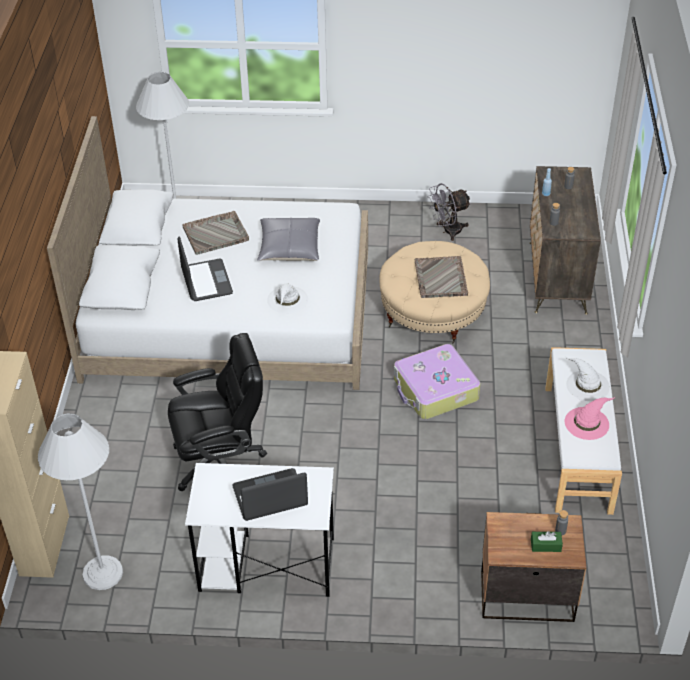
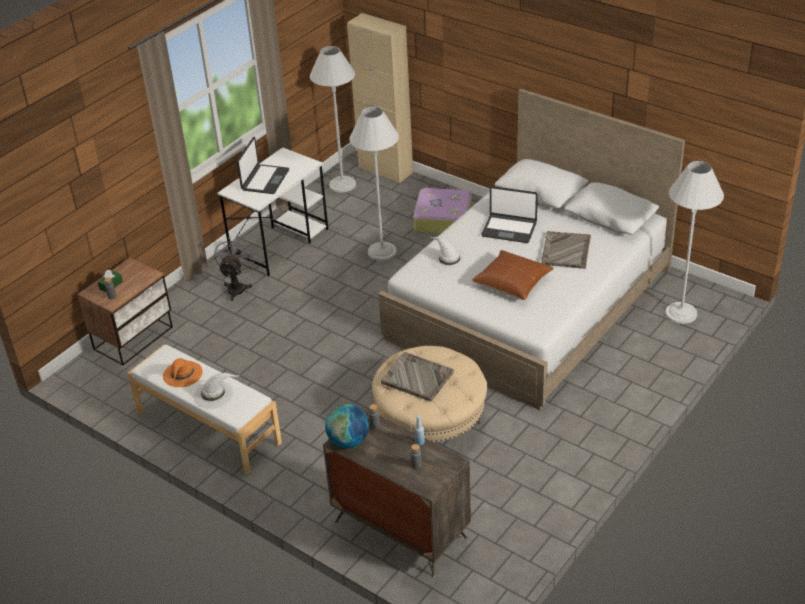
camera: 125 degrees right, 5 degrees down
(220, 461) = (382, 251): black office chair -> white floor lamp
(289, 248) = (512, 282): grey pillow -> brown pillow
(435, 390) = (343, 378): suitcase -> suitcase (443, 219)
(448, 231) = (534, 484): grey fan -> grey fan (237, 287)
(583, 228) = (348, 441): none -> globe
(587, 423) = (182, 374): pink hat -> orange hat

